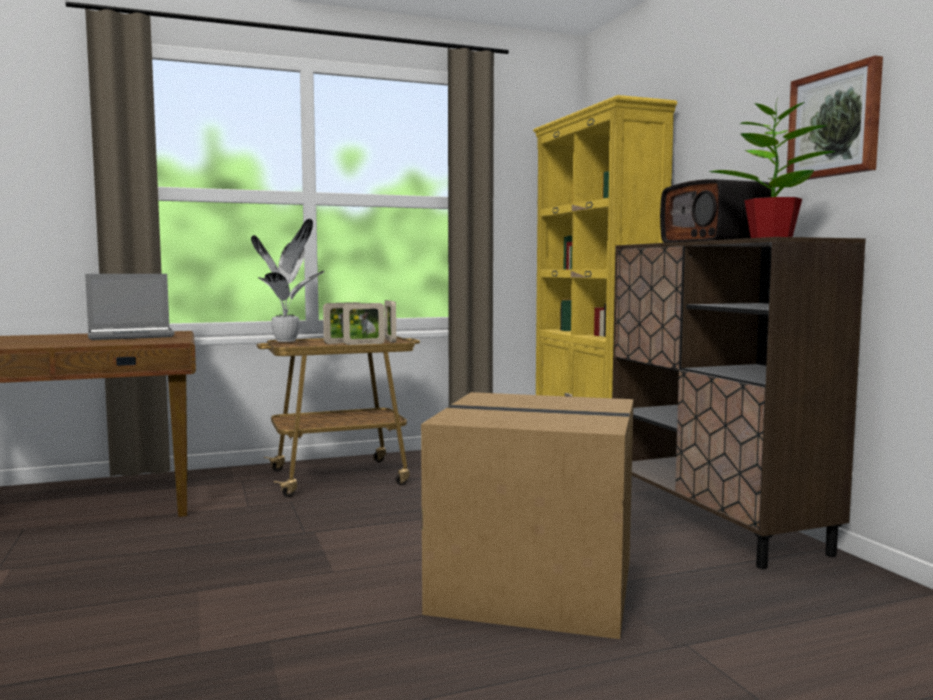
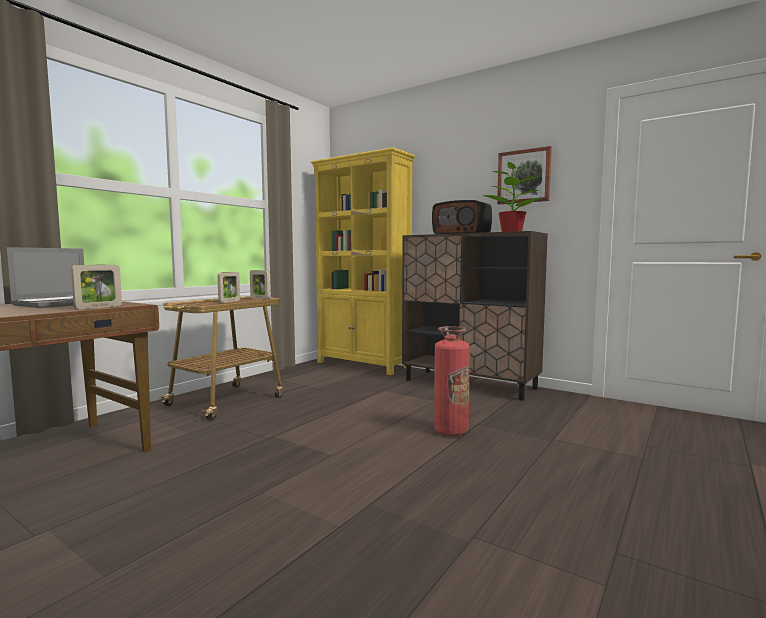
camera: 35 degrees left, 0 degrees up
(287, 341) = (184, 302): potted plant -> none
(364, 344) = (248, 301): picture frame -> picture frame (98, 307)
(538, 584) = (451, 431): cardboard box -> fire extinguisher

